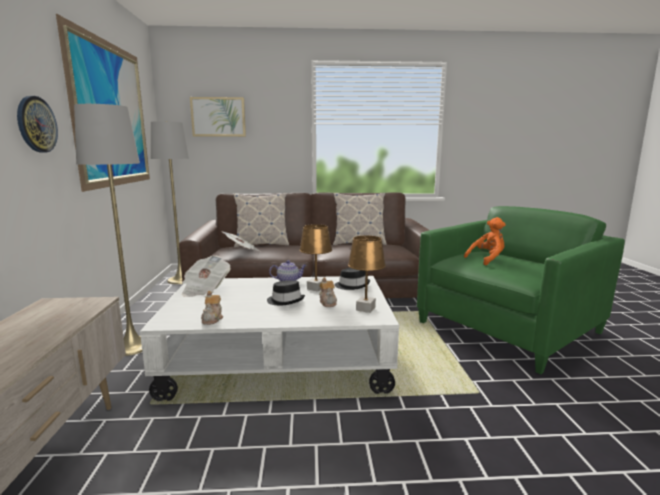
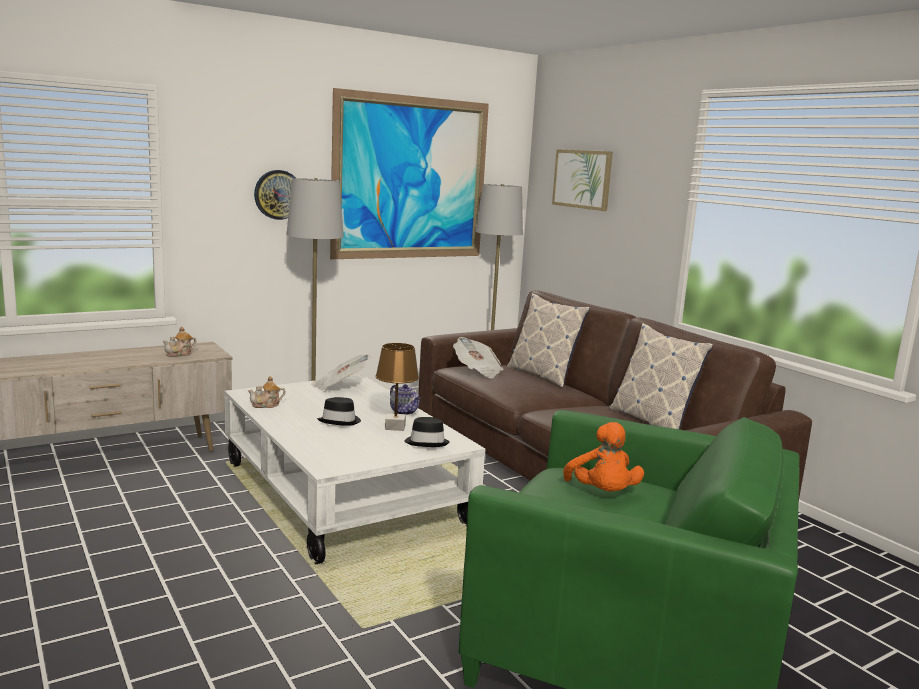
camera: 60 degrees right, 0 degrees up
(328, 302) = (353, 439): teapot -> teapot (180, 354)
(366, 309) = (350, 458): brown table lamp -> none
(487, 259) = (602, 494): orange plush toy -> orange plush toy turned 45 degrees clockwise

